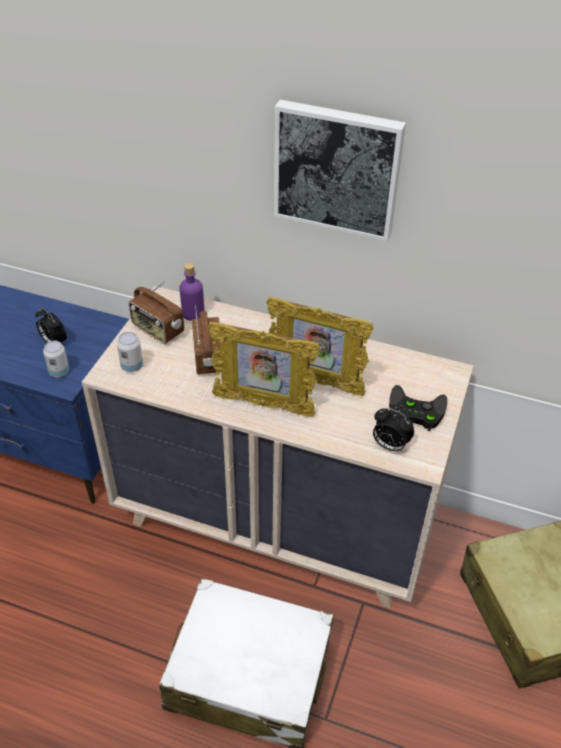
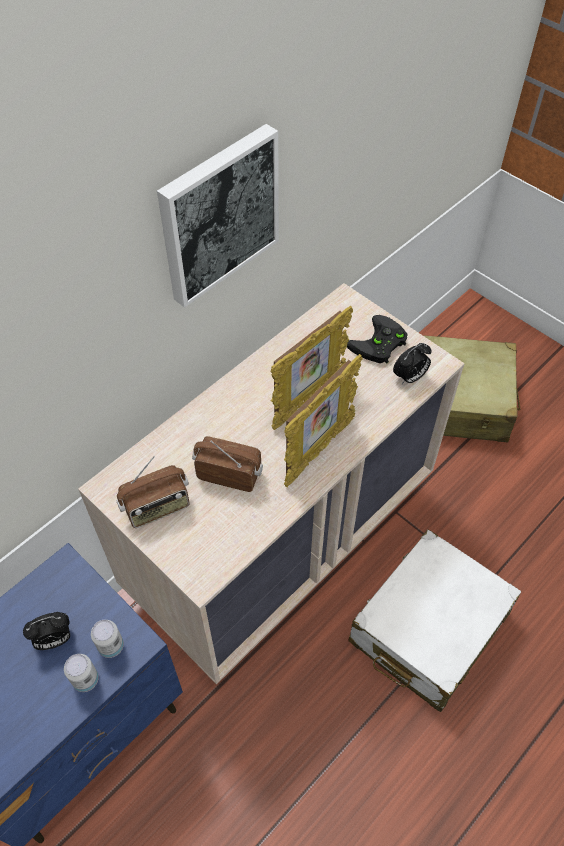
camera: 65 degrees left, 10 degrees up
(132, 366) = (202, 549): can -> can (86, 679)
(193, 313) = (150, 466): purple bottle -> none

